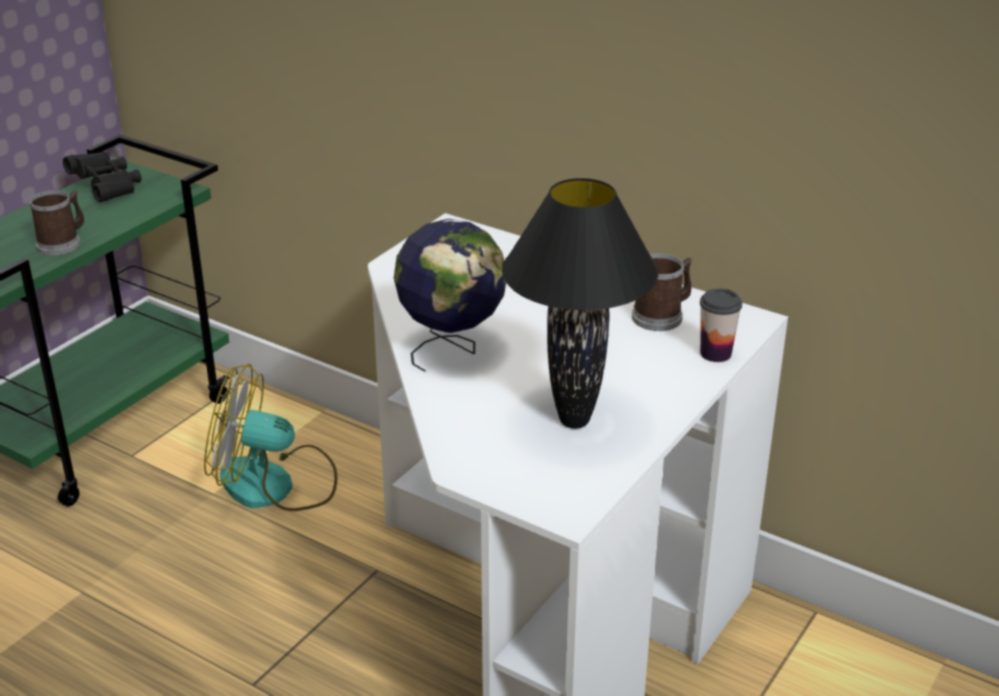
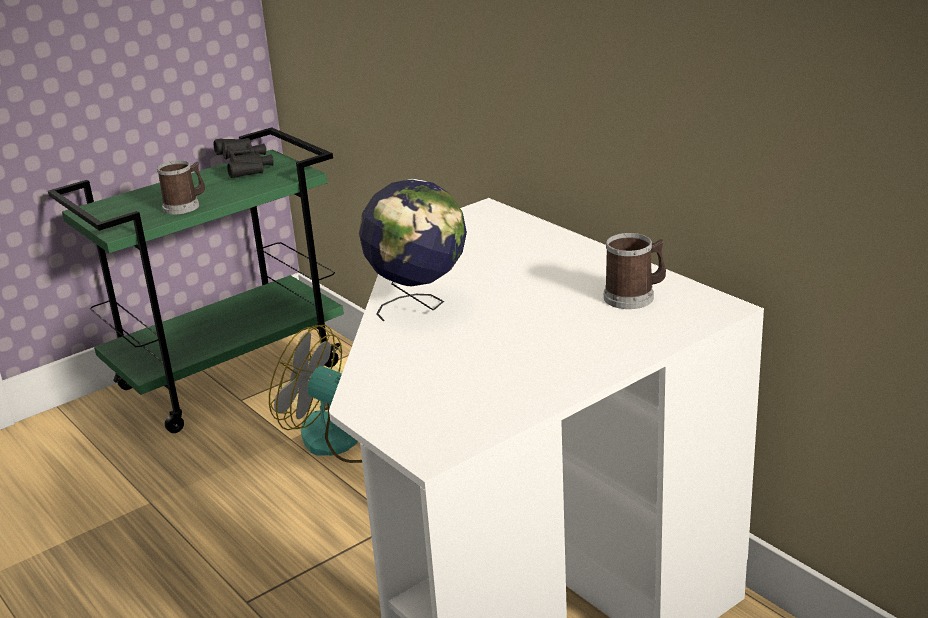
camera: 20 degrees right, 5 degrees down
(573, 421) = (489, 376): black table lamp -> none
(715, 353) = (667, 333): cup -> none

